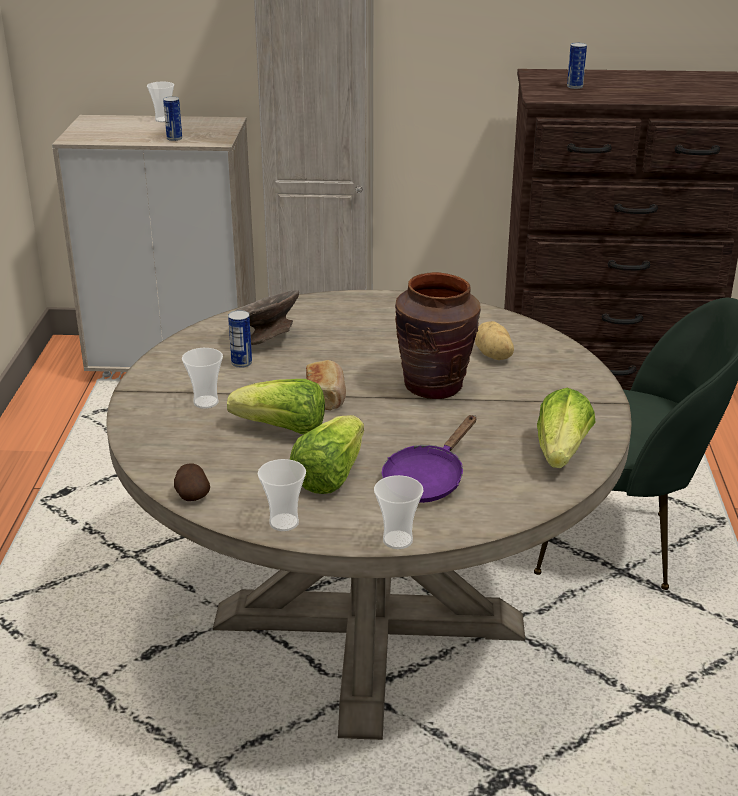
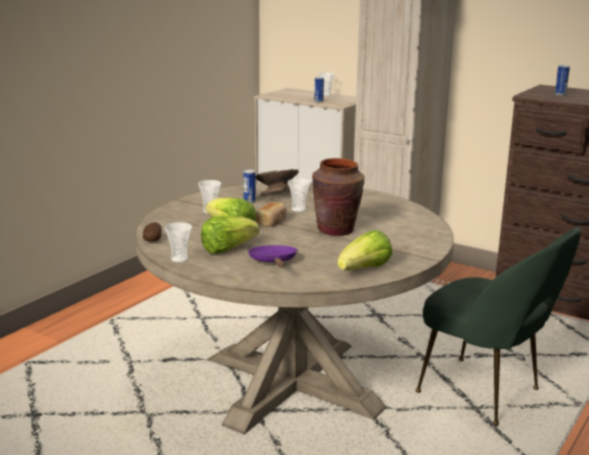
camera: 30 degrees right, 10 degrees down
(397, 540) = (223, 279): cup -> cup (298, 209)
(427, 480) = (273, 262): purple frying pan -> purple frying pan turned 105 degrees clockwise
(493, 356) = (389, 226): potato -> none

